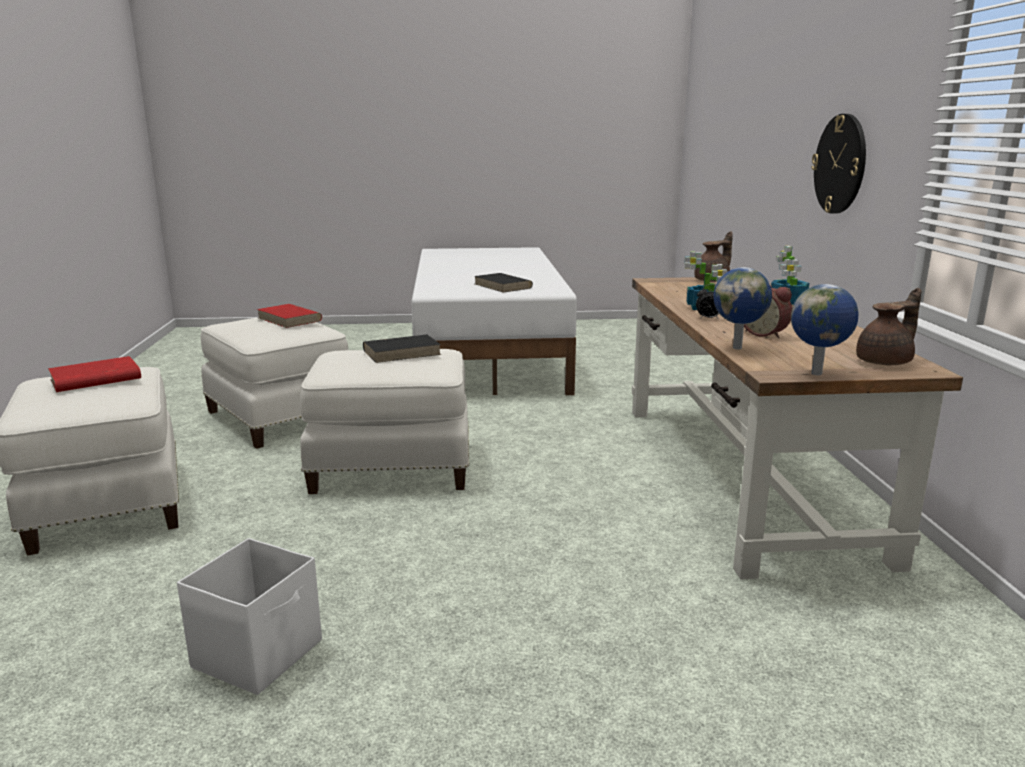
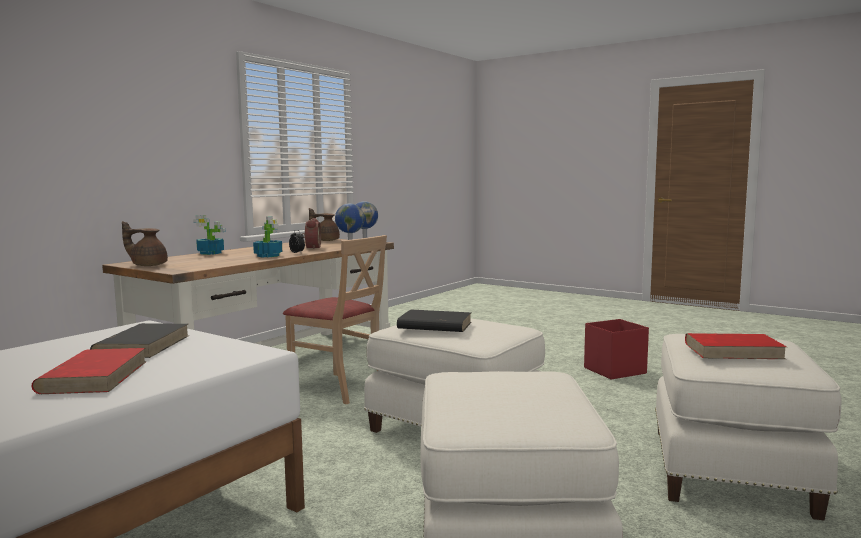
camera: 140 degrees left, 10 degrees down
(260, 653) = (614, 370): white storage box -> red storage box
(290, 319) = (473, 393): red book -> red book (94, 376)
(586, 470) = (338, 388): none -> beige chair
(840, 164) = (148, 158): wall clock -> none

